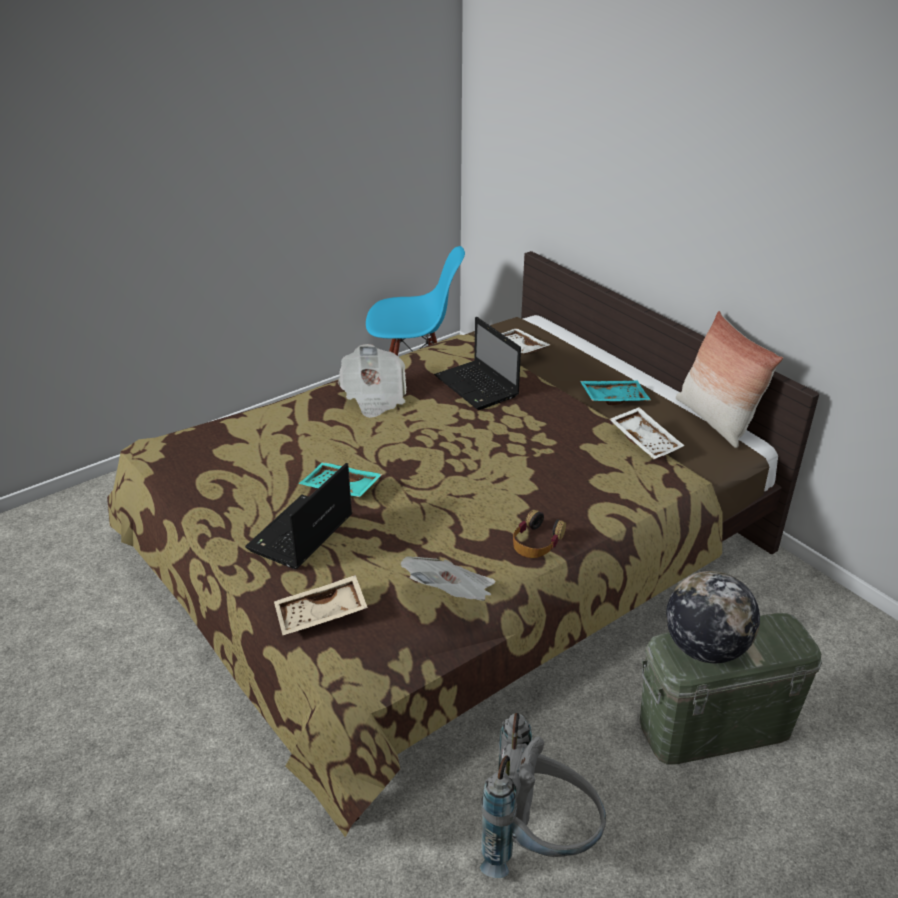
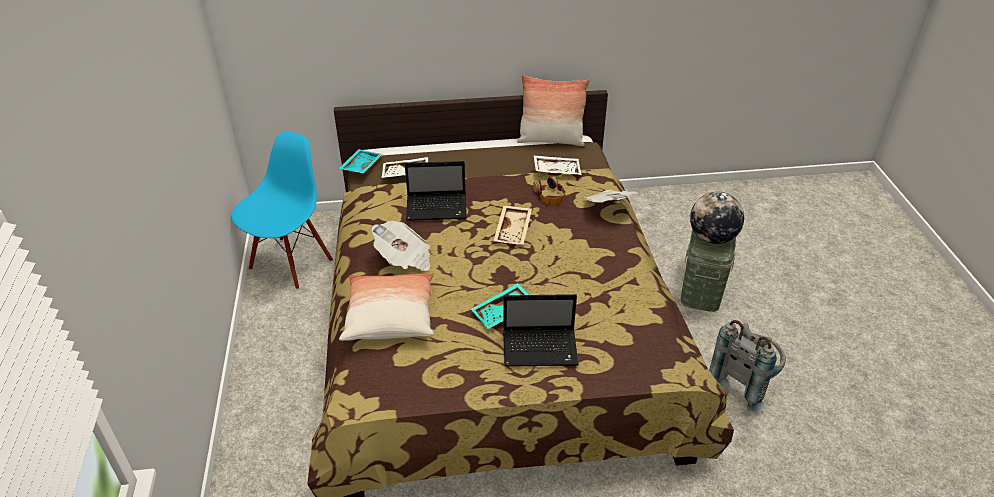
camera: 60 degrees left, 5 degrees up
(279, 422) = (390, 317): none -> pillow
(300, 535) = (541, 348): laptop -> laptop turned 60 degrees counterclockwise
(321, 615) = (630, 364): beige tray -> beige tray (514, 230)
(451, 596) = (646, 302): newspaper -> newspaper (609, 207)
(536, 541) = (619, 249): headphones -> headphones (550, 195)
(613, 398) = (497, 163): turquoise tray -> turquoise tray (360, 166)

